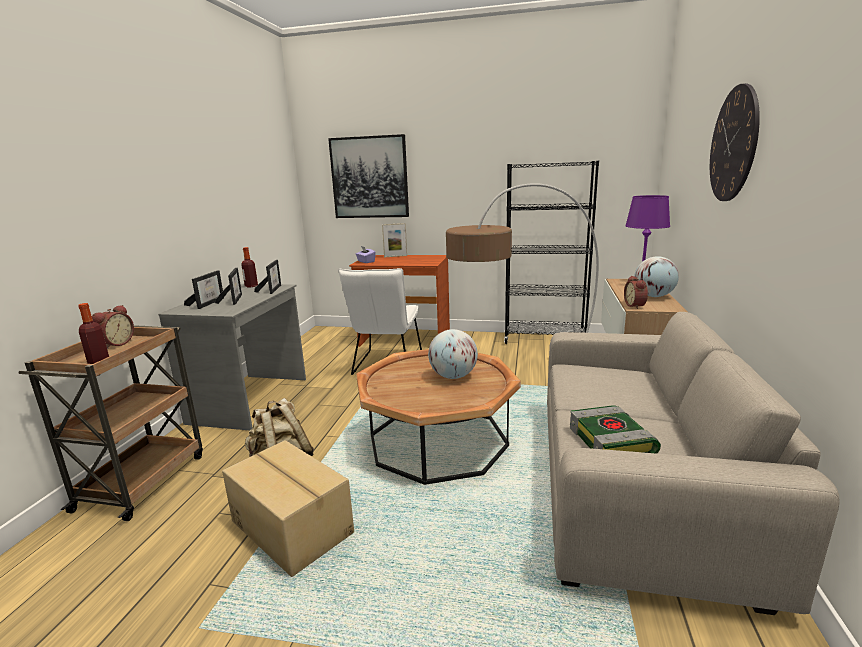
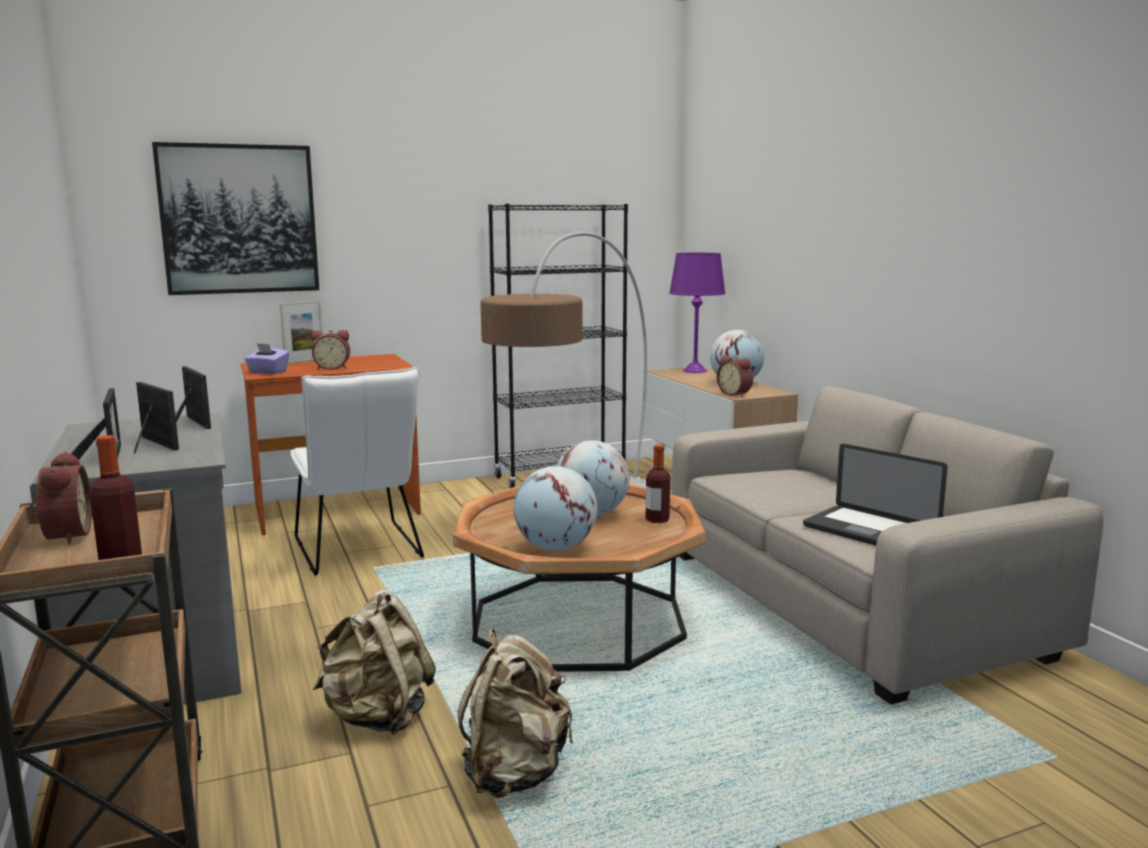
camera: 35 degrees left, 5 degrees down
(251, 286) = (125, 424): bottle -> bottle (657, 519)
(293, 525) = (515, 773): cardboard box -> beige backpack
(398, 262) = (332, 368): none -> alarm clock
(398, 395) = (556, 548): none -> globe
(612, 442) = (870, 531): book -> laptop
(733, 144) = (849, 188): wall clock -> none

